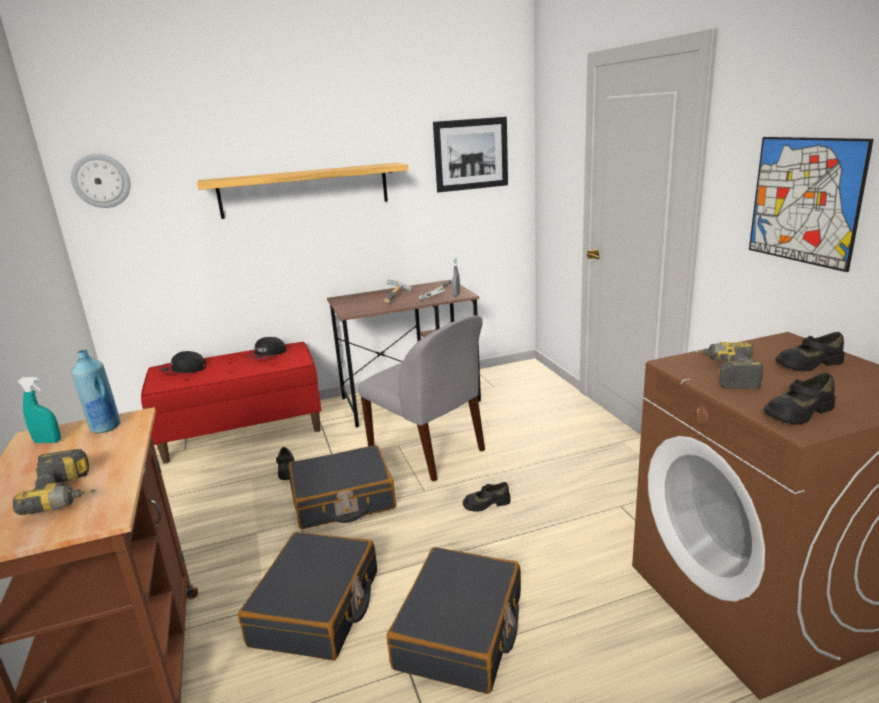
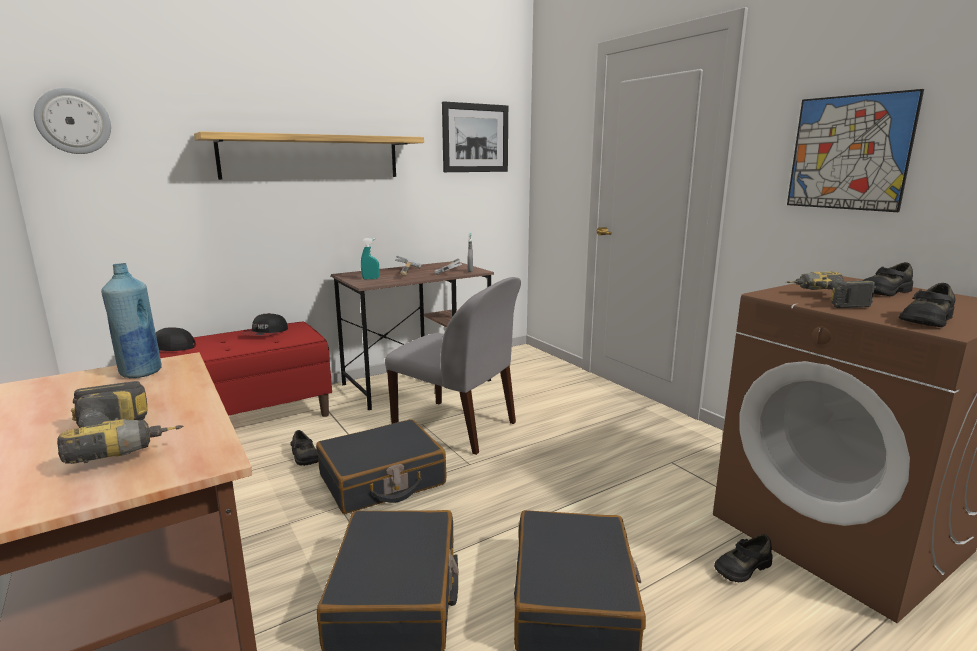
camera: 15 degrees left, 5 degrees down
(48, 441) = (58, 389): turquoise spray bottle -> turquoise spray bottle (370, 279)
(486, 503) = (540, 470): black shoe -> black shoe (742, 567)

